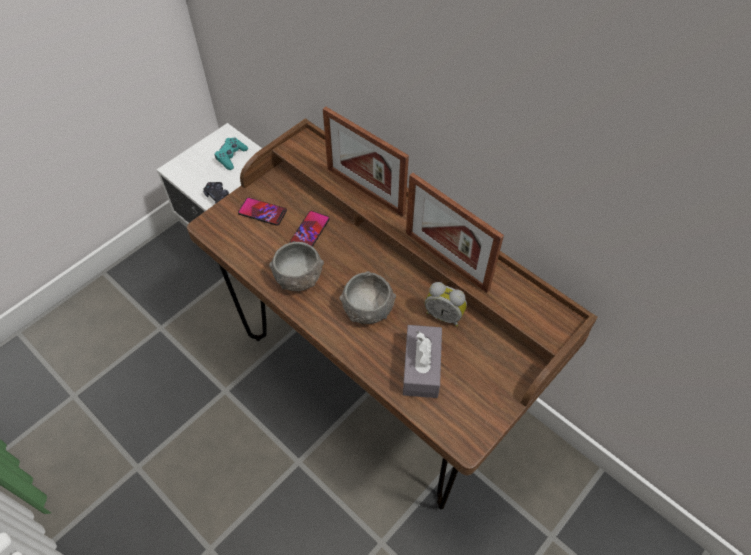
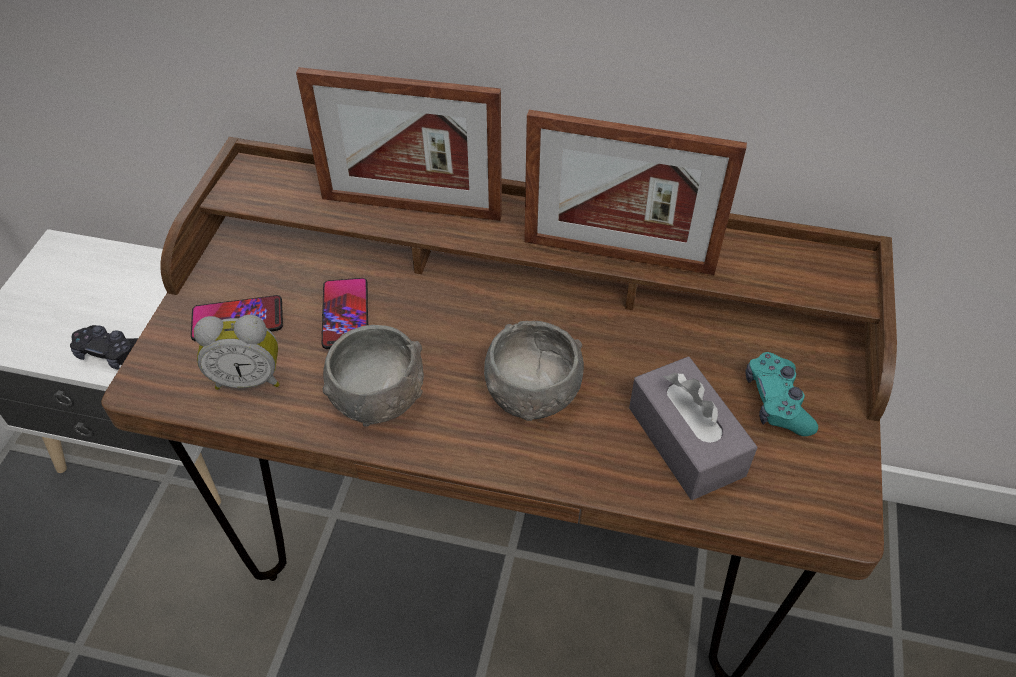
camera: 30 degrees left, 5 degrees down
(231, 157) = (89, 279): turquoise game controller -> turquoise game controller (776, 402)
(444, 315) = (658, 345): alarm clock -> alarm clock (249, 378)

